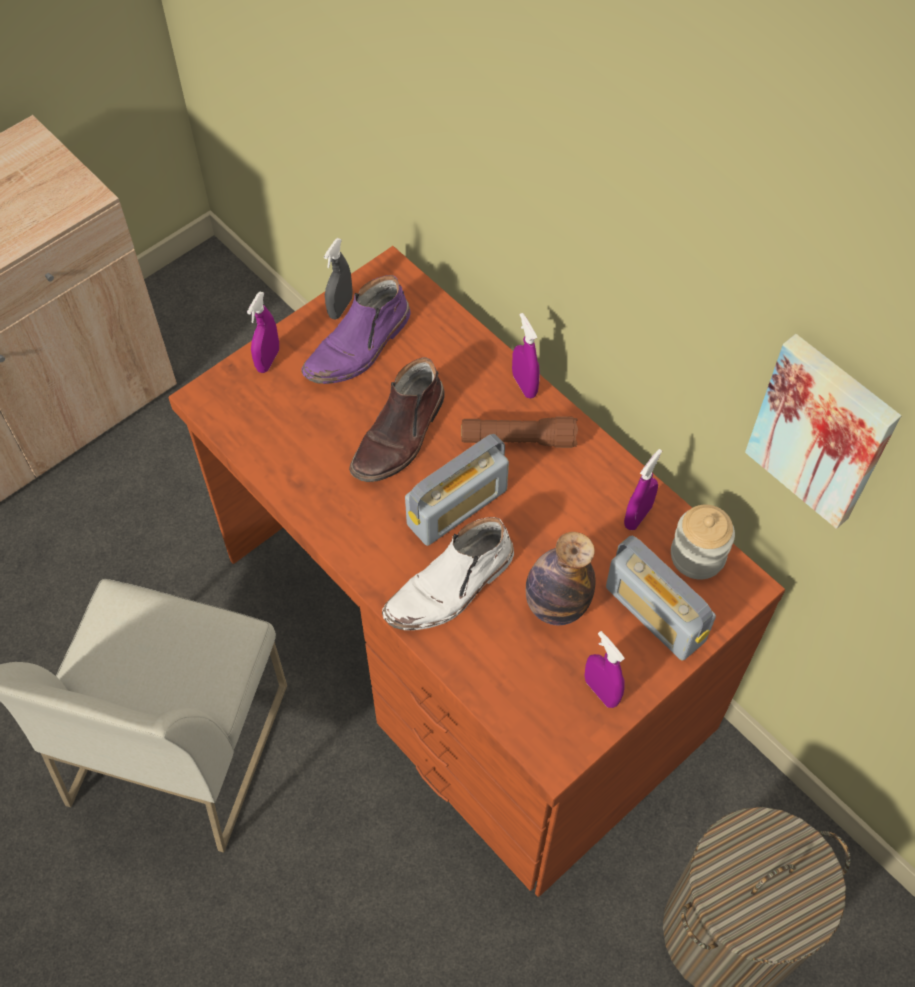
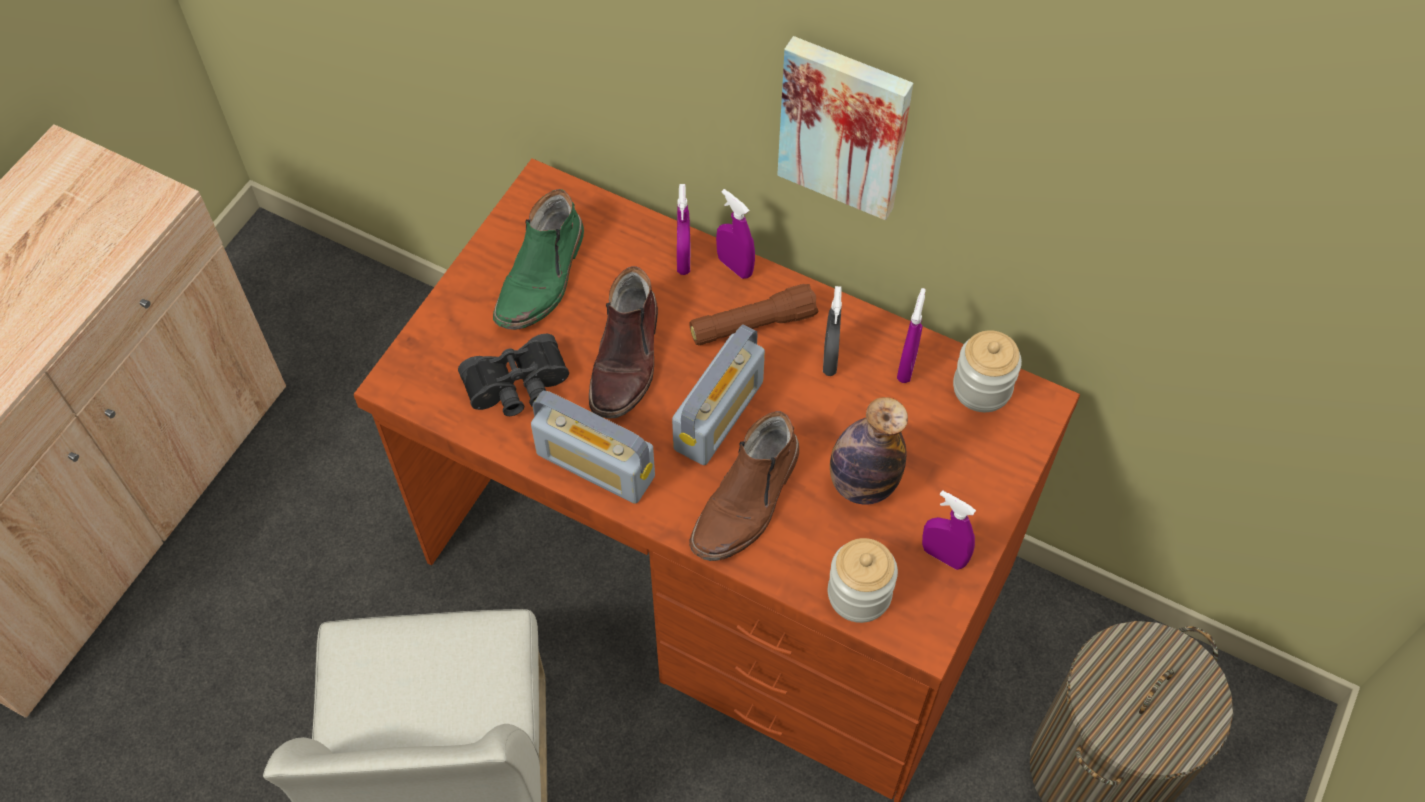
camera: 20 degrees left, 0 degrees up
(268, 360) = (448, 321): purple spray bottle -> purple spray bottle (683, 260)
(301, 432) = (518, 388): none -> black binoculars
(340, 307) = (503, 241): grey spray bottle -> grey spray bottle (830, 359)
(359, 347) = (542, 278): purple boot -> green boot
(451, 588) = (747, 501): white boot -> brown boot
(513, 699) = (859, 594): none -> jar
(655, 614) = (964, 460): radio -> radio (596, 465)
(823, 429) = (1103, 217): picture -> picture (845, 125)

